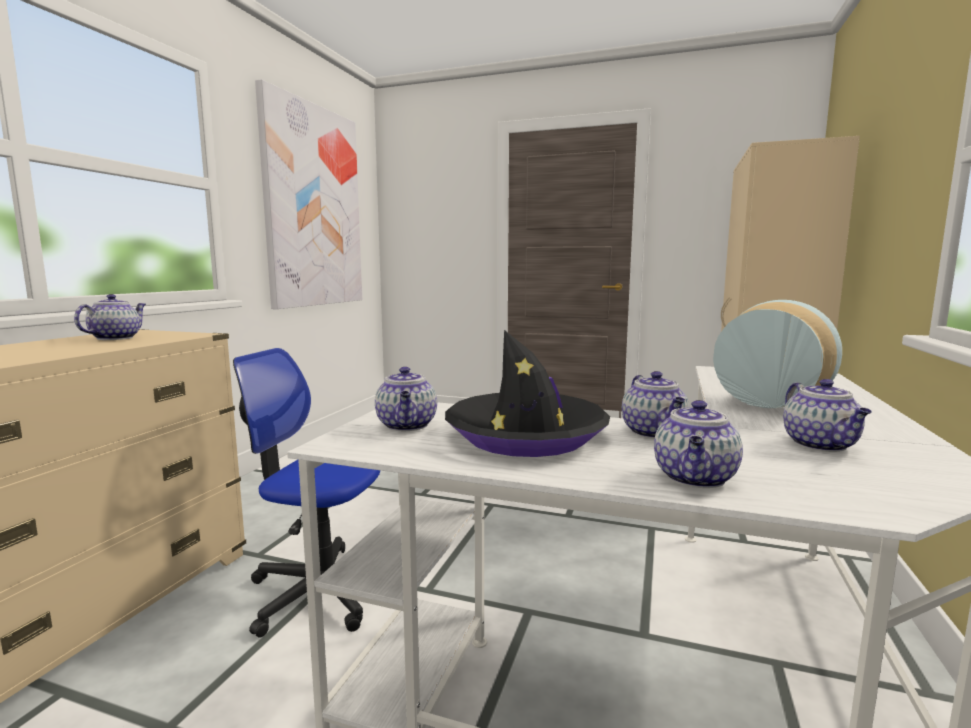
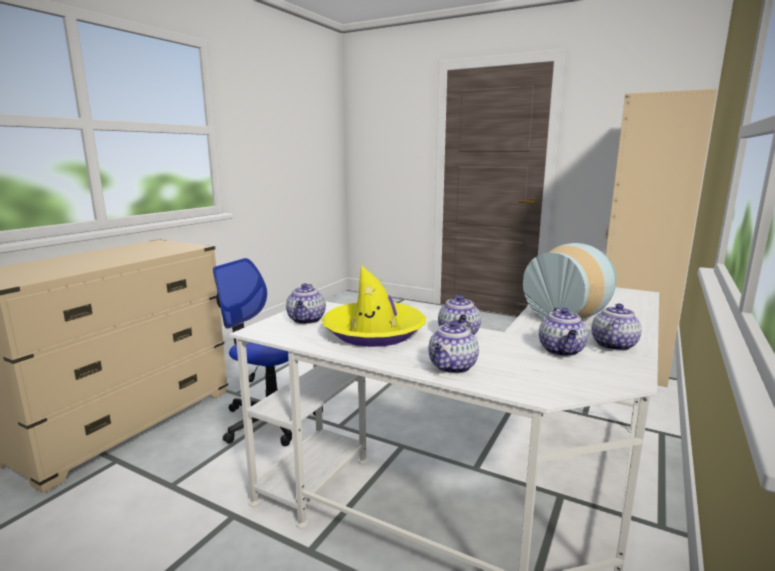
camera: 10 degrees right, 5 degrees up
(116, 338) = (145, 249): teapot -> teapot (613, 345)
(313, 207) = (289, 137): picture -> none
(526, 436) = (374, 332): black hat -> yellow hat

